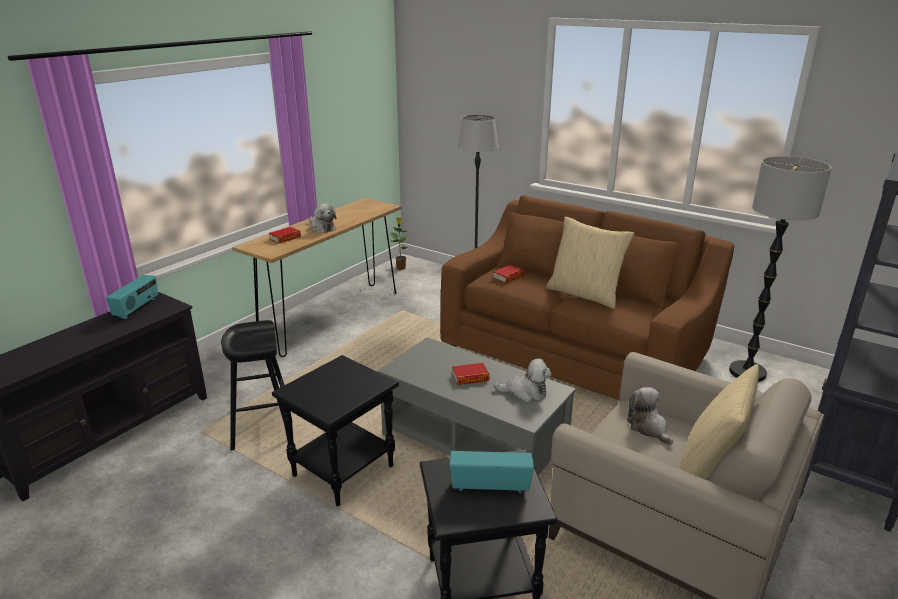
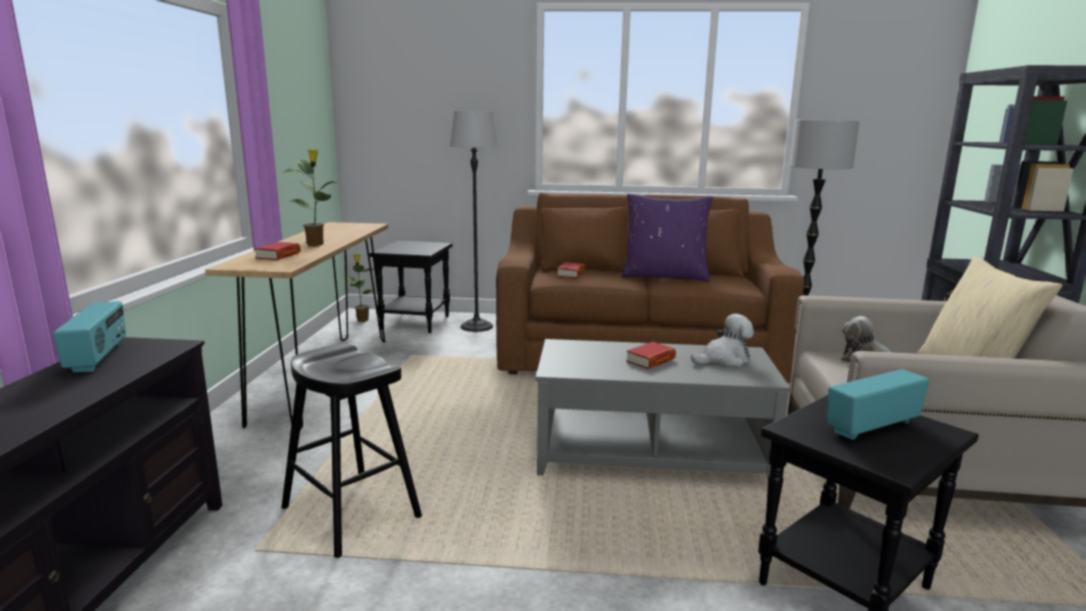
camera: 30 degrees left, 10 degrees down
(322, 228) = (316, 244): plush toy -> potted plant
(343, 470) = (532, 527): black side table -> black side table (414, 322)
(585, 294) = (665, 276): beige pillow -> purple pillow

